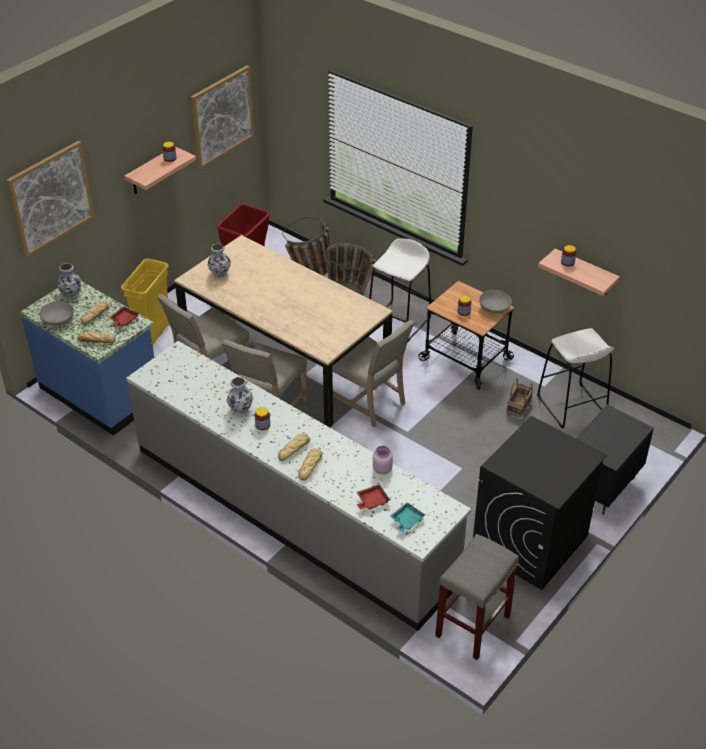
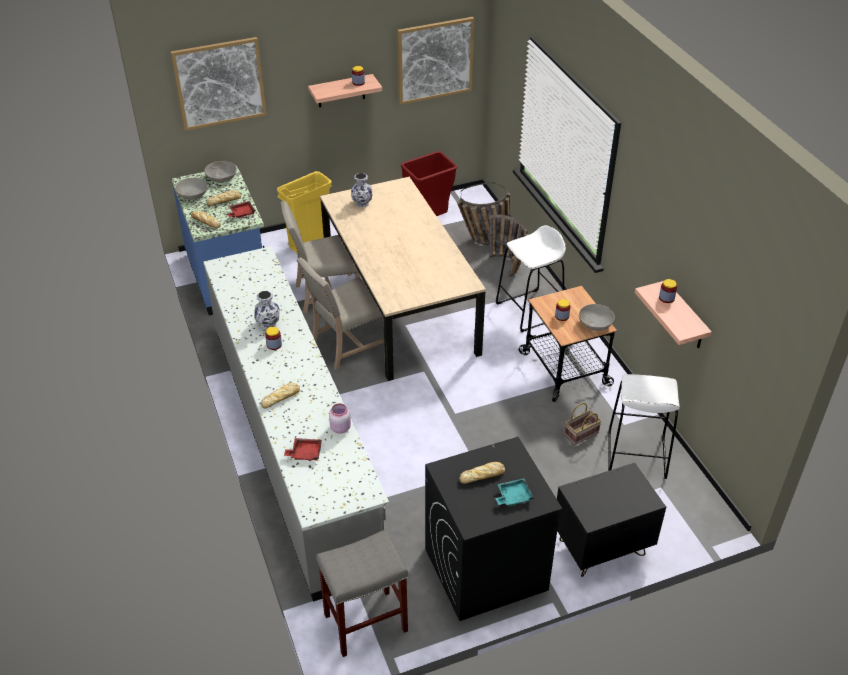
camera: 30 degrees right, 0 degrees up
(71, 294) = (221, 178): vase -> grey bowl
(294, 448) = (281, 377): bread -> bread (483, 475)
(369, 402) = (442, 372): beige chair -> none
(406, 521) = (319, 485): turquoise tray -> turquoise tray (513, 496)

